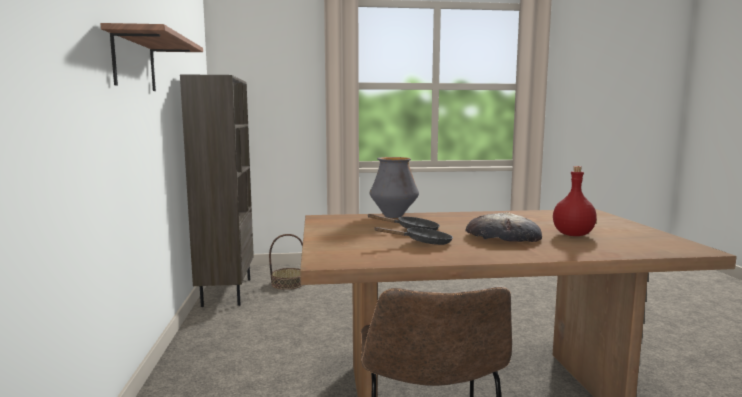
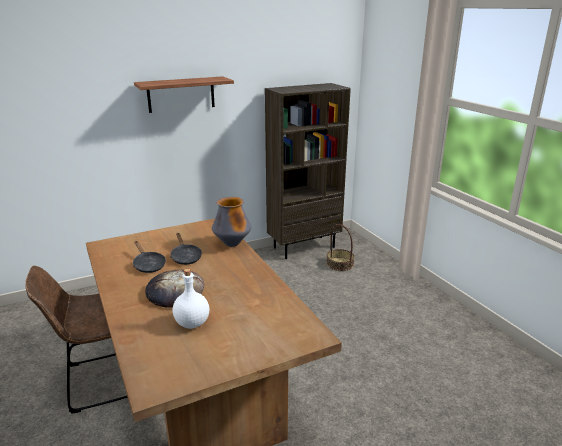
camera: 70 degrees right, 15 degrees up
(572, 235) = (192, 323): red bottle -> white bottle

